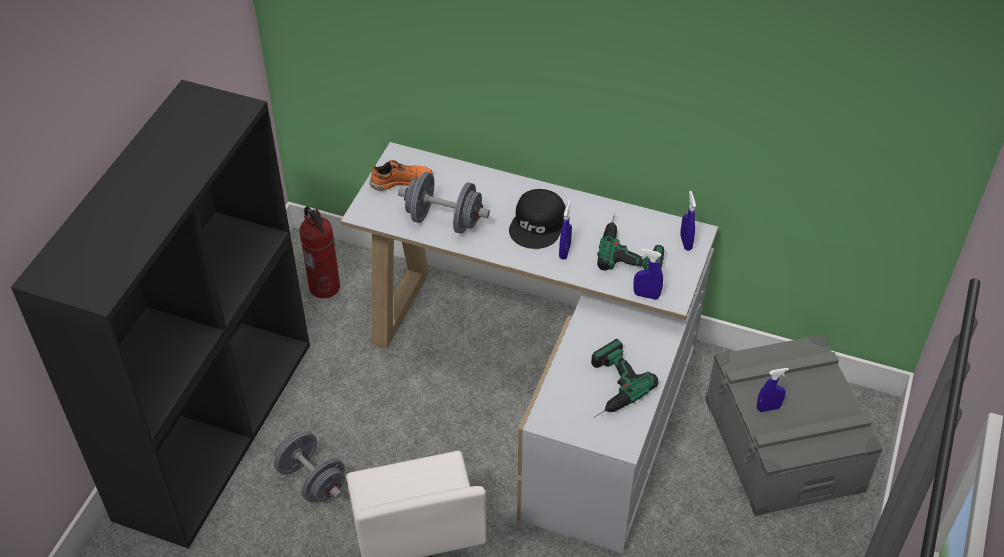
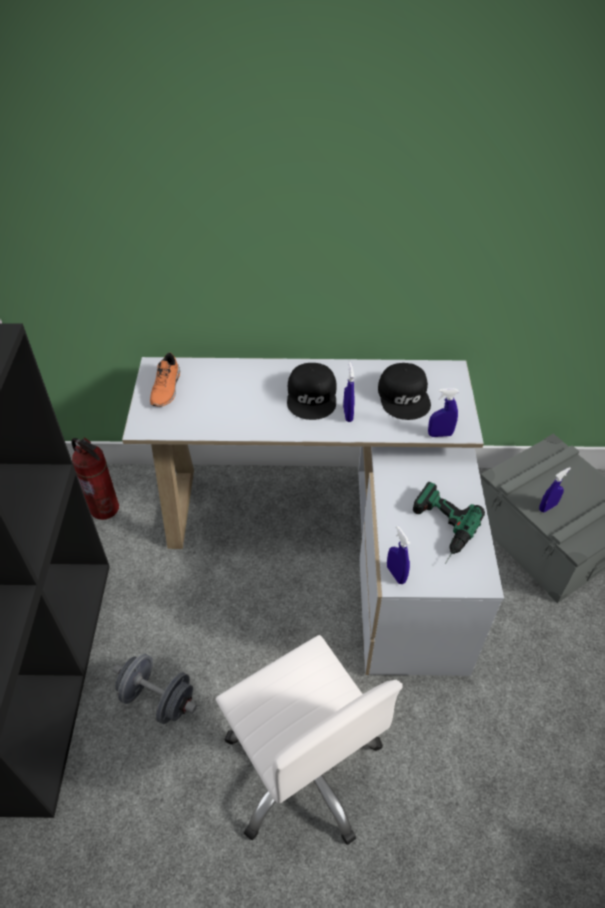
camera: 20 degrees left, 0 degrees up
(401, 181) = (167, 389): orange shoe -> orange shoe turned 135 degrees clockwise
(444, 220) = (224, 414): grey dumbbell -> none
(631, 248) = (404, 396): power drill -> black cap
(686, 242) = (447, 380): blue spray bottle -> blue spray bottle (396, 574)

